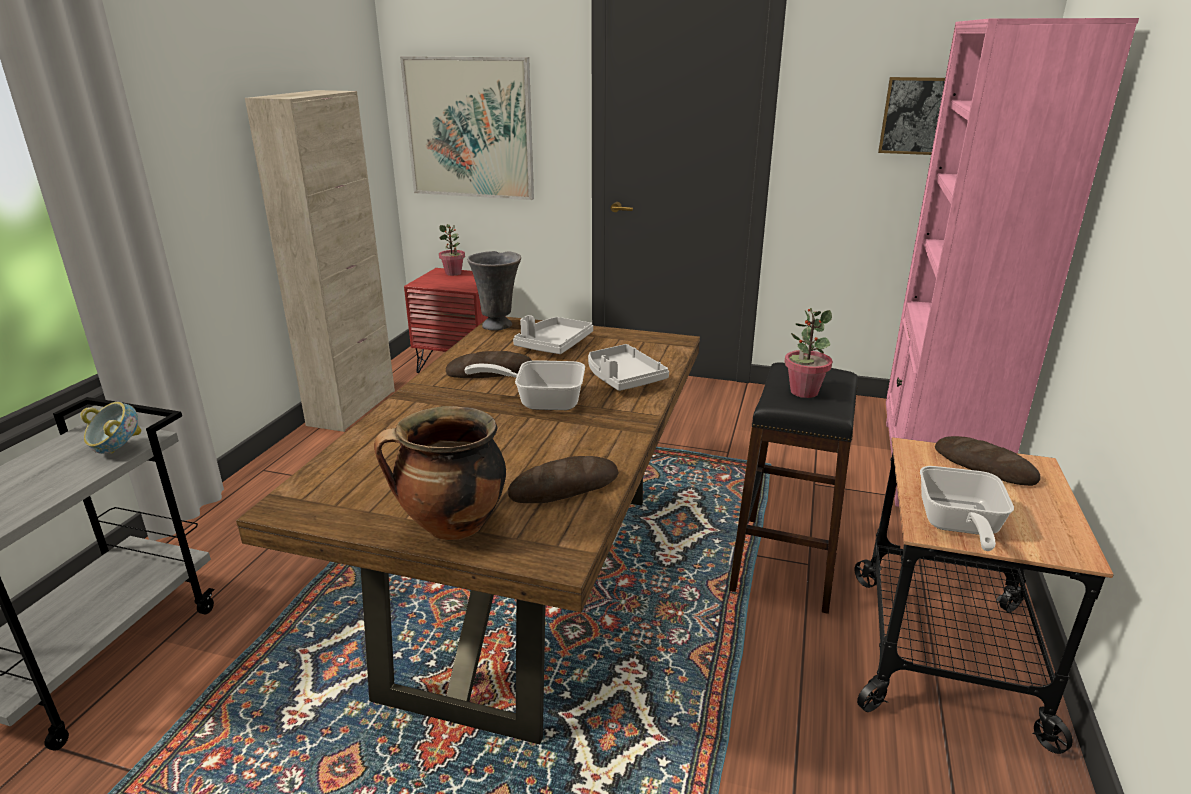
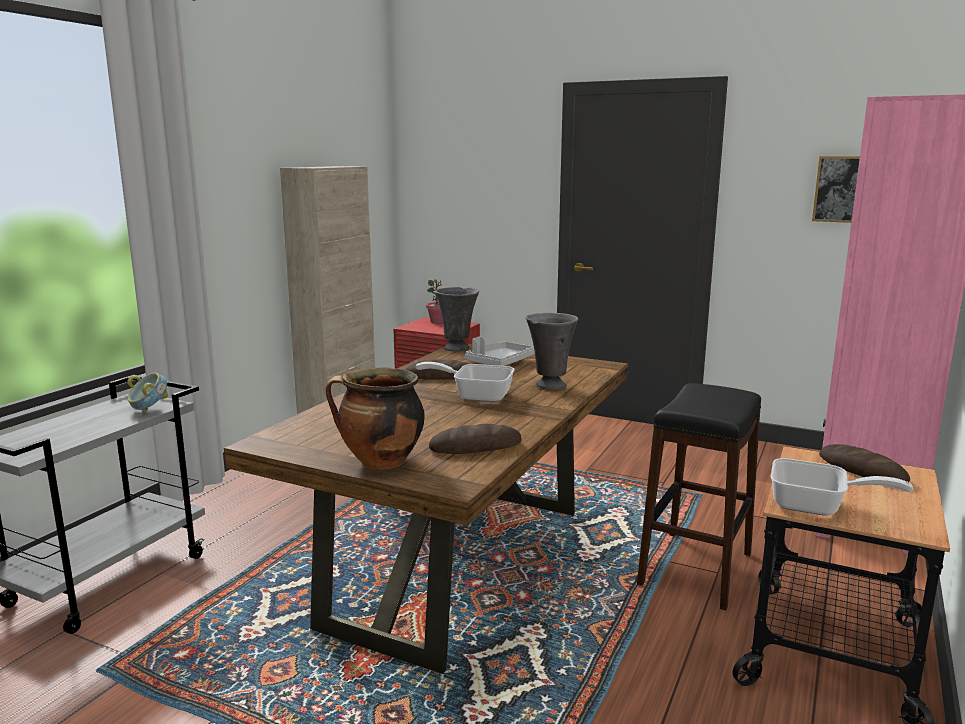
camera: 10 degrees right, 10 degrees down
(469, 128) = (459, 201): picture -> none
(623, 378) = (549, 386): grey tray -> grey vase
(803, 392) = (704, 402): potted plant -> none
(958, 526) = (817, 507): frying pan -> frying pan turned 90 degrees counterclockwise

